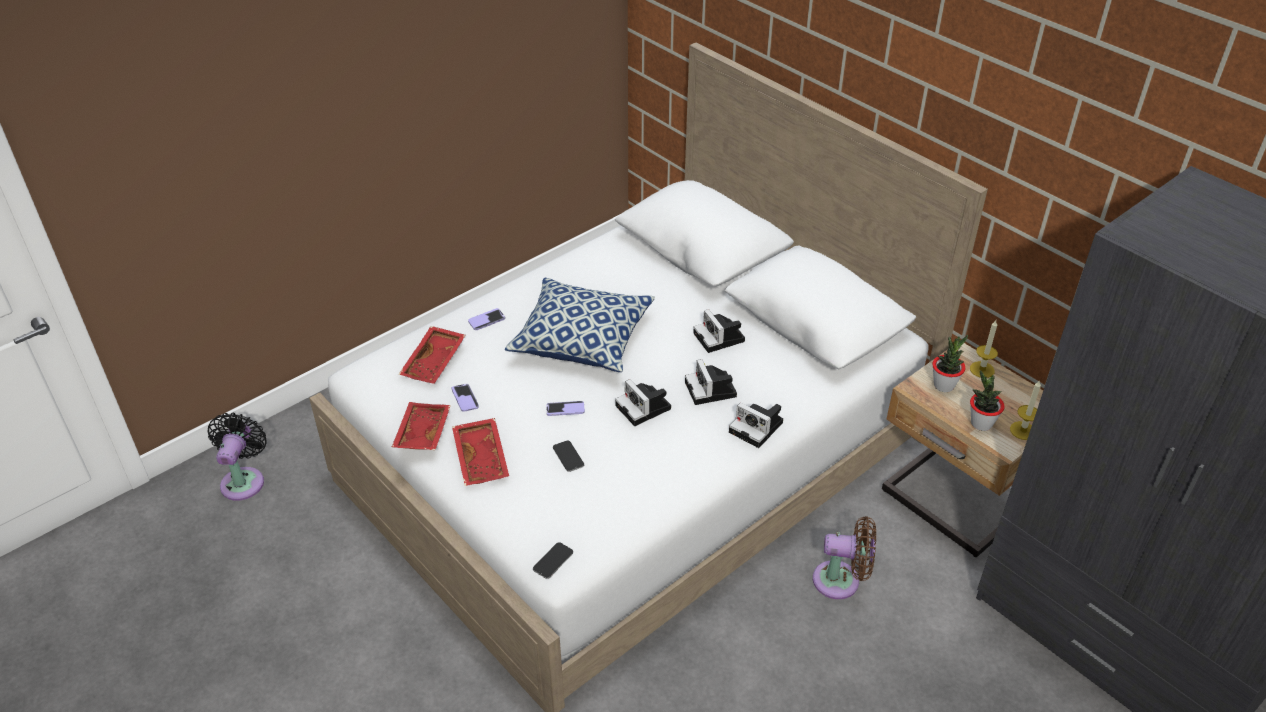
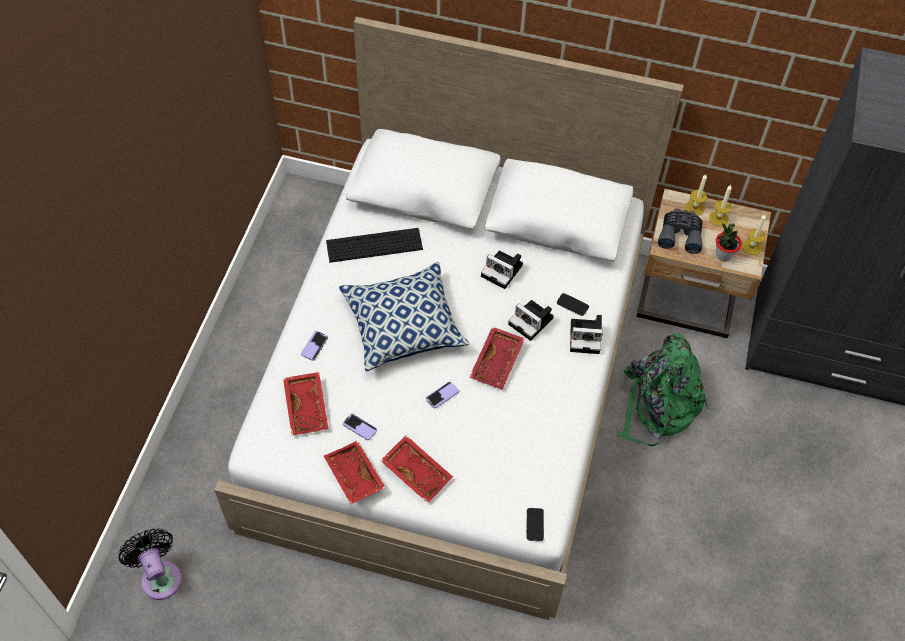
camera: 35 degrees left, 15 degrees up
(568, 457) = (477, 435): phone -> phone (572, 305)
(614, 269) = (374, 245): none -> keyboard
(645, 408) = (498, 363): camera -> red tray
(841, 581) = (658, 404): brown fan -> green backpack
(944, 385) = (680, 234): potted plant -> grey binoculars
(1003, 389) = (718, 218): none -> candle

